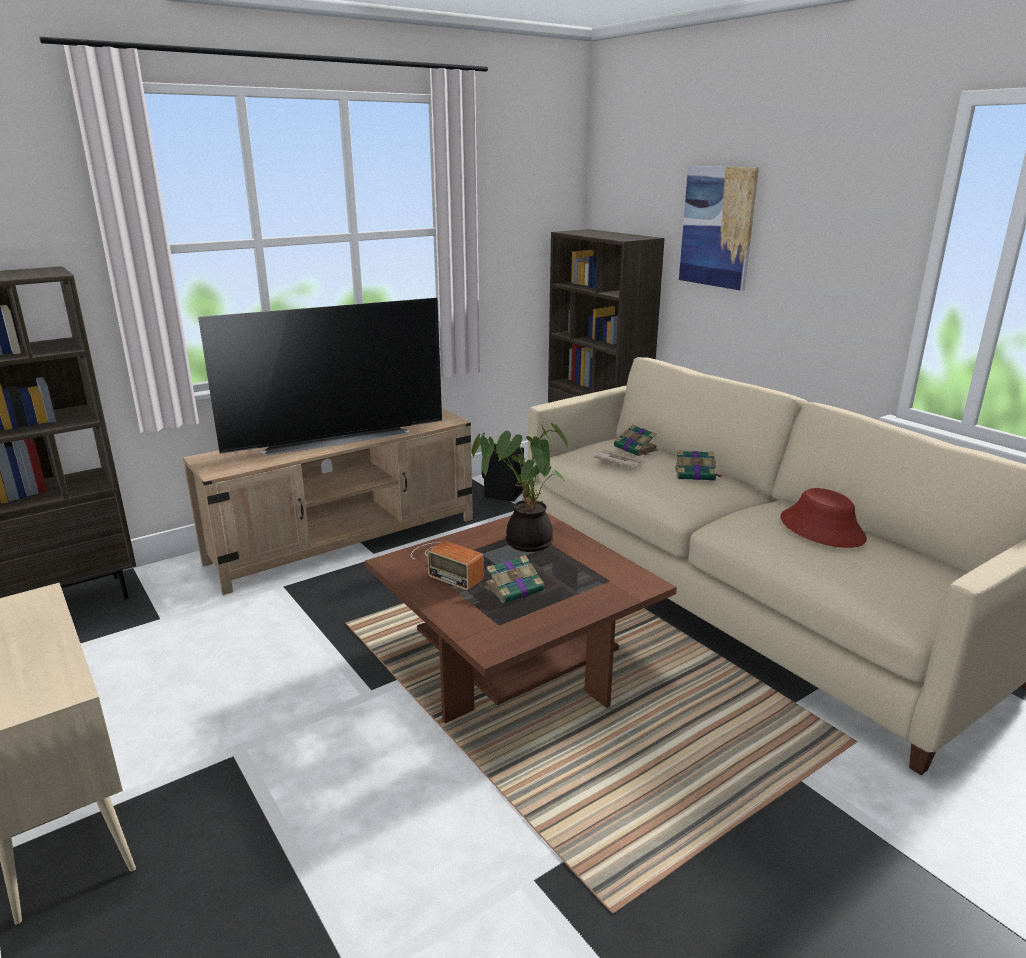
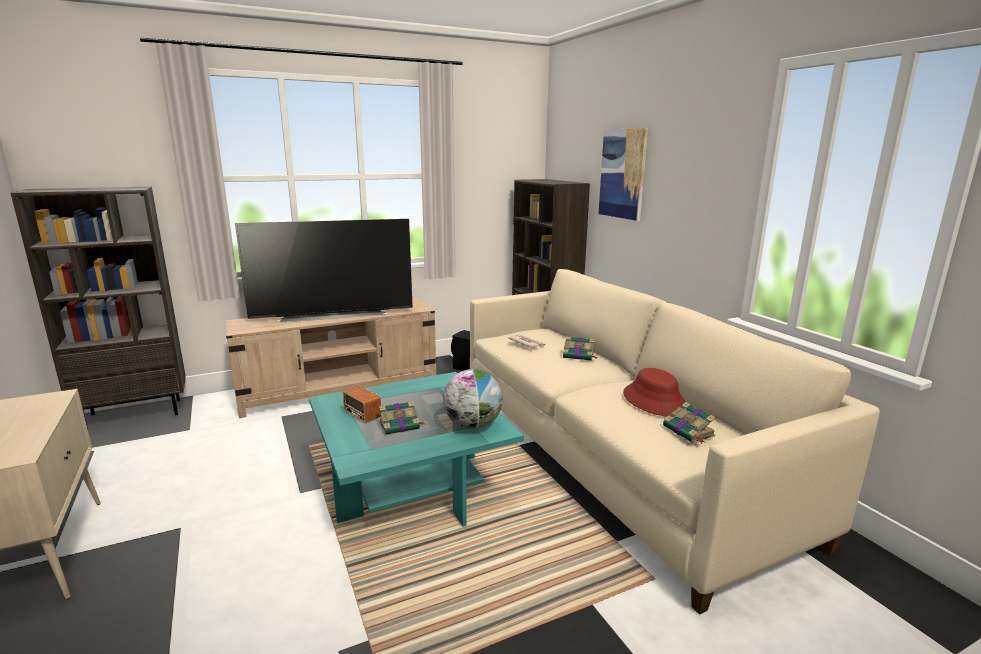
camera: 10 degrees right, 5 degrees down
(515, 665) = (412, 487): brown coffee table -> turquoise coffee table
(524, 542) = (430, 394): potted plant -> none
(606, 580) = (473, 425): none -> globe
(636, 449) = (546, 335): book -> book (689, 431)

